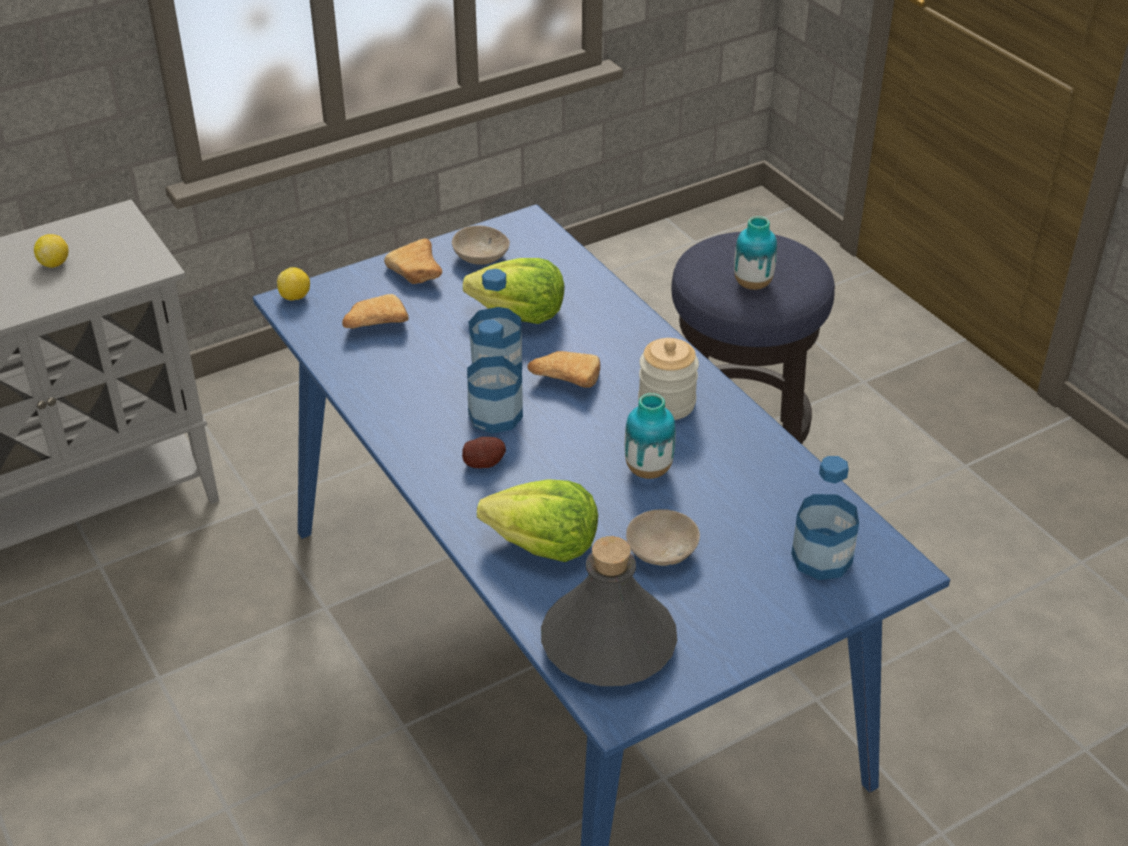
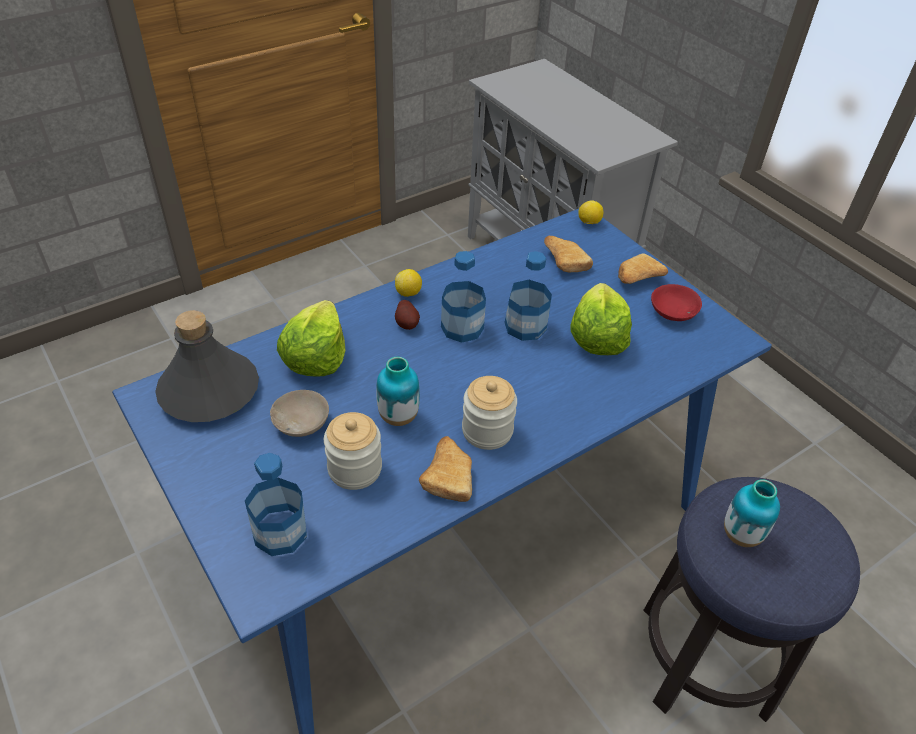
camera: 85 degrees right, 5 degrees up
(54, 263) = (592, 123): lemon -> lemon (408, 293)
(479, 257) = (672, 311): beige bowl -> red bowl
(563, 379) = (512, 365): bread -> bread (449, 475)
(728, 503) = (355, 469): none -> jar

